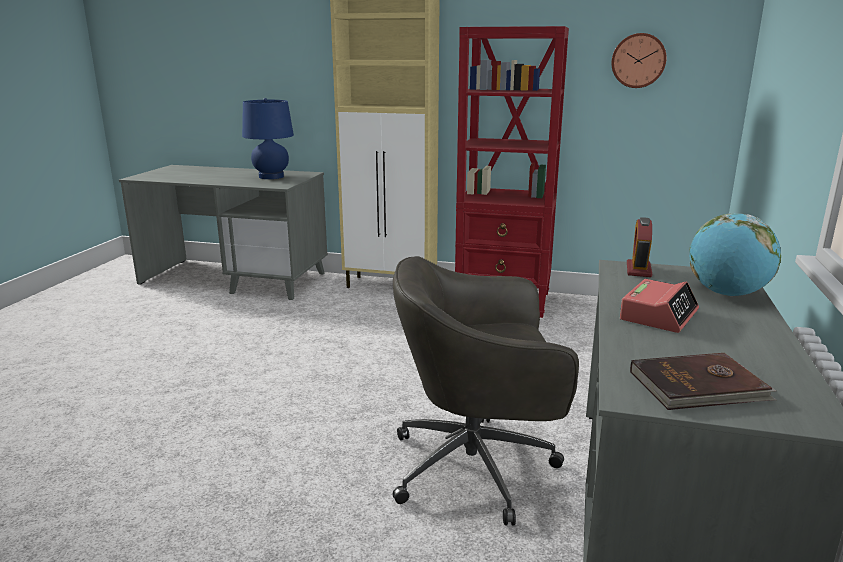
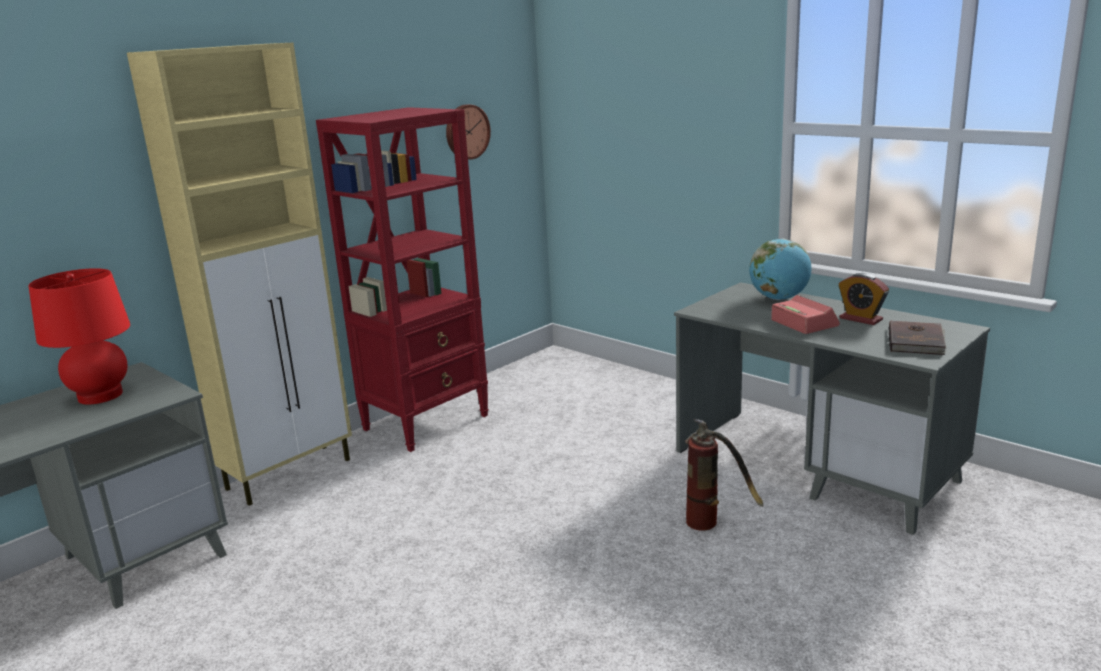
camera: 60 degrees left, 0 degrees up
(271, 177) = (100, 396): blue table lamp -> red table lamp
(477, 467) = (714, 522): grey office chair -> fire extinguisher
(638, 270) = (710, 307): alarm clock -> alarm clock (861, 319)

